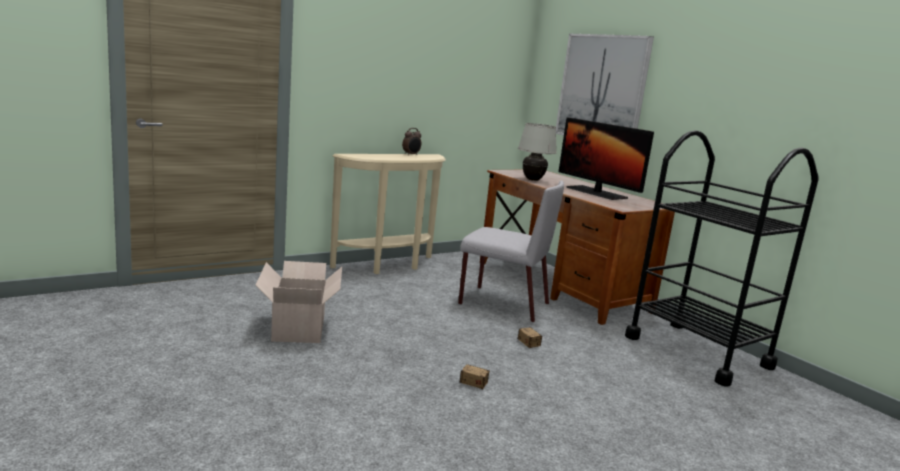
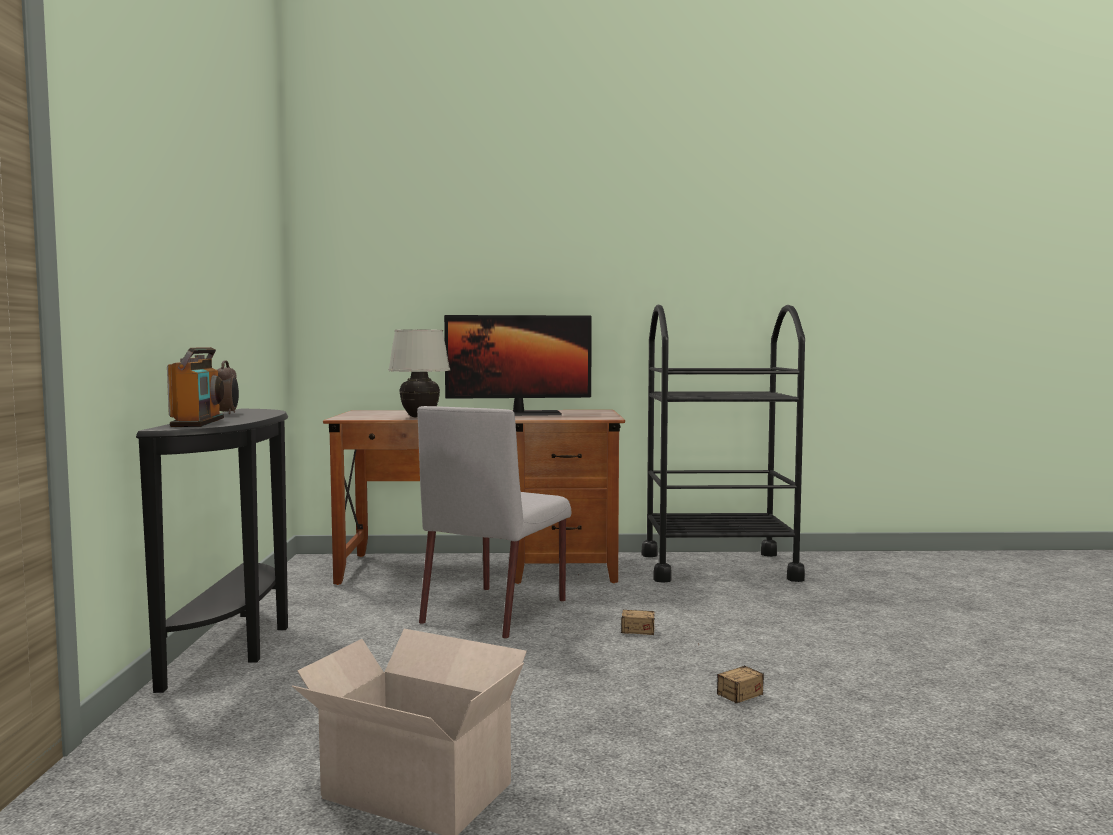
camera: 55 degrees left, 10 degrees down
(371, 155) = (198, 422): none -> radio
(389, 266) = (239, 643): beige console table -> black console table
(502, 303) = (496, 611): grey chair -> grey chair turned 150 degrees clockwise
(602, 89) = (446, 275): picture -> none

